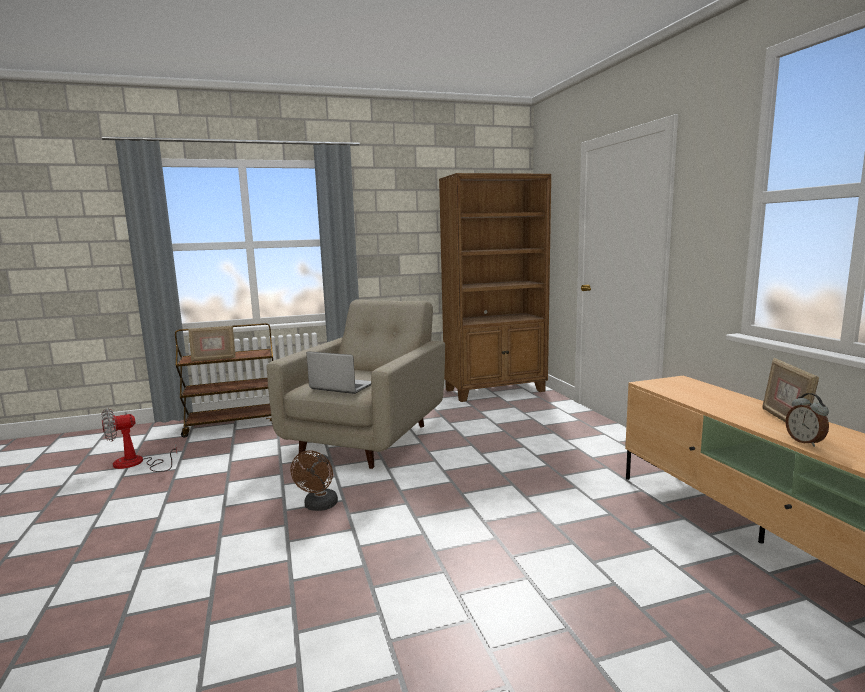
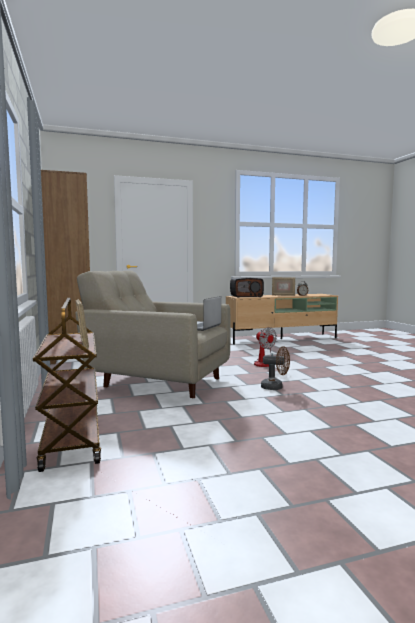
camera: 90 degrees left, 5 degrees down
(136, 464) = (190, 474): fan -> fan (264, 363)
(687, 388) = (246, 296): none -> radio

